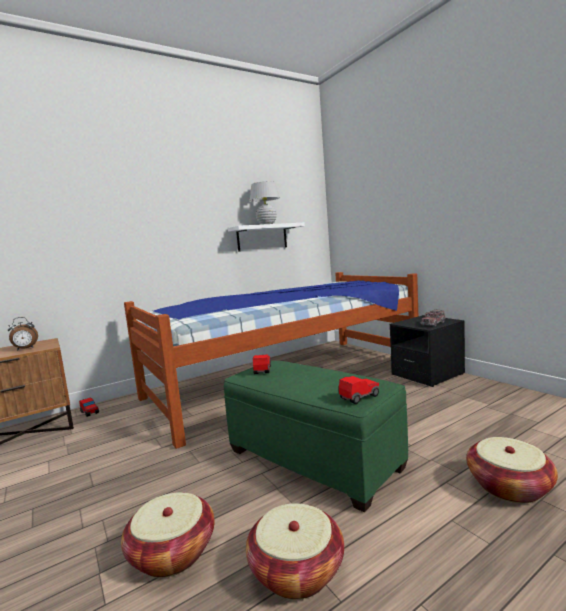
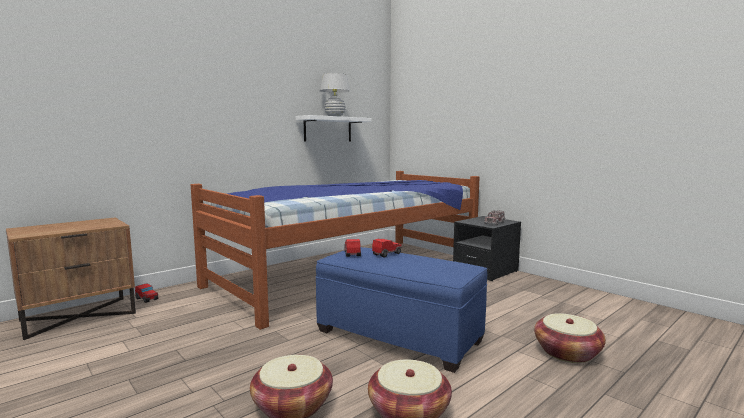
camera: 10 degrees left, 0 degrees up
(25, 349) = (88, 225): alarm clock -> none
(313, 459) = (399, 336): green ottoman -> blue ottoman
(359, 397) = (453, 274): toy car -> toy car (387, 254)

